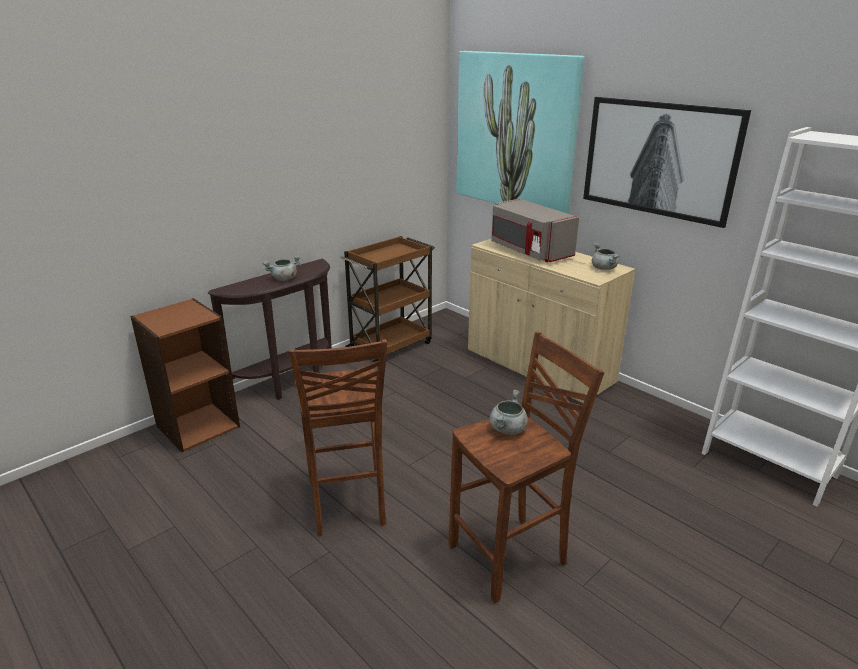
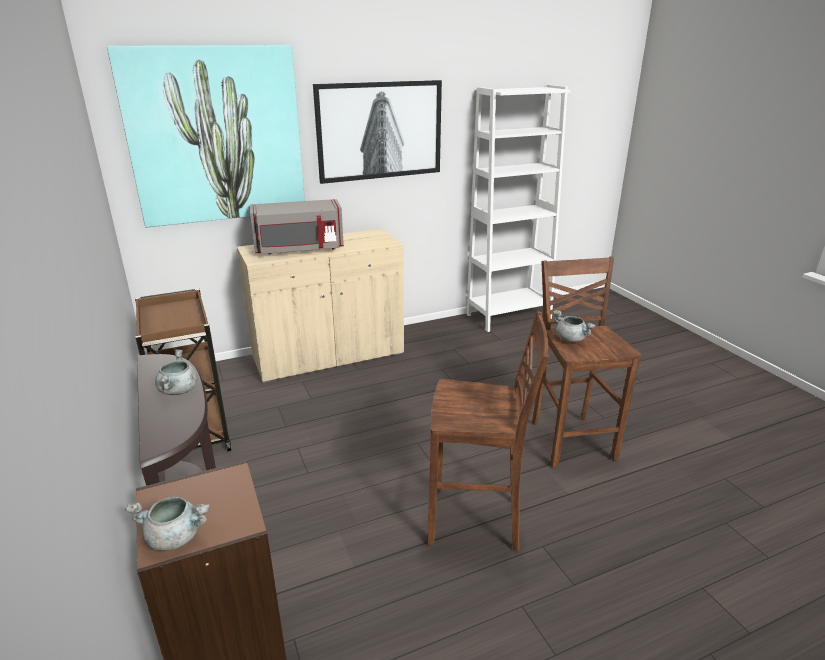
camera: 70 degrees left, 0 degrees up
(604, 268) = (371, 236): grey cooking pot -> grey cooking pot (176, 537)

